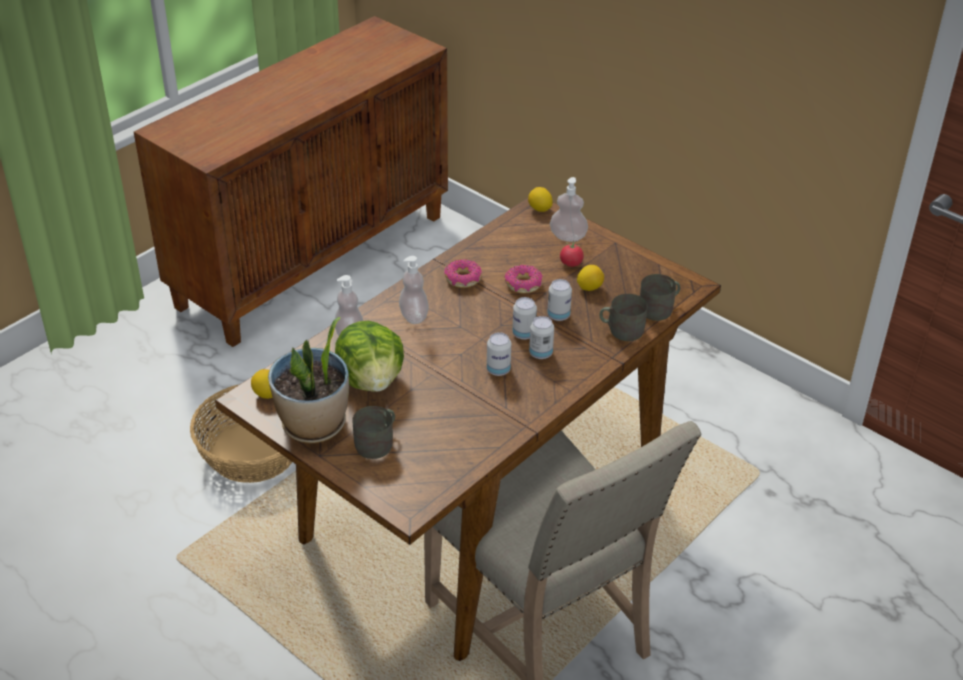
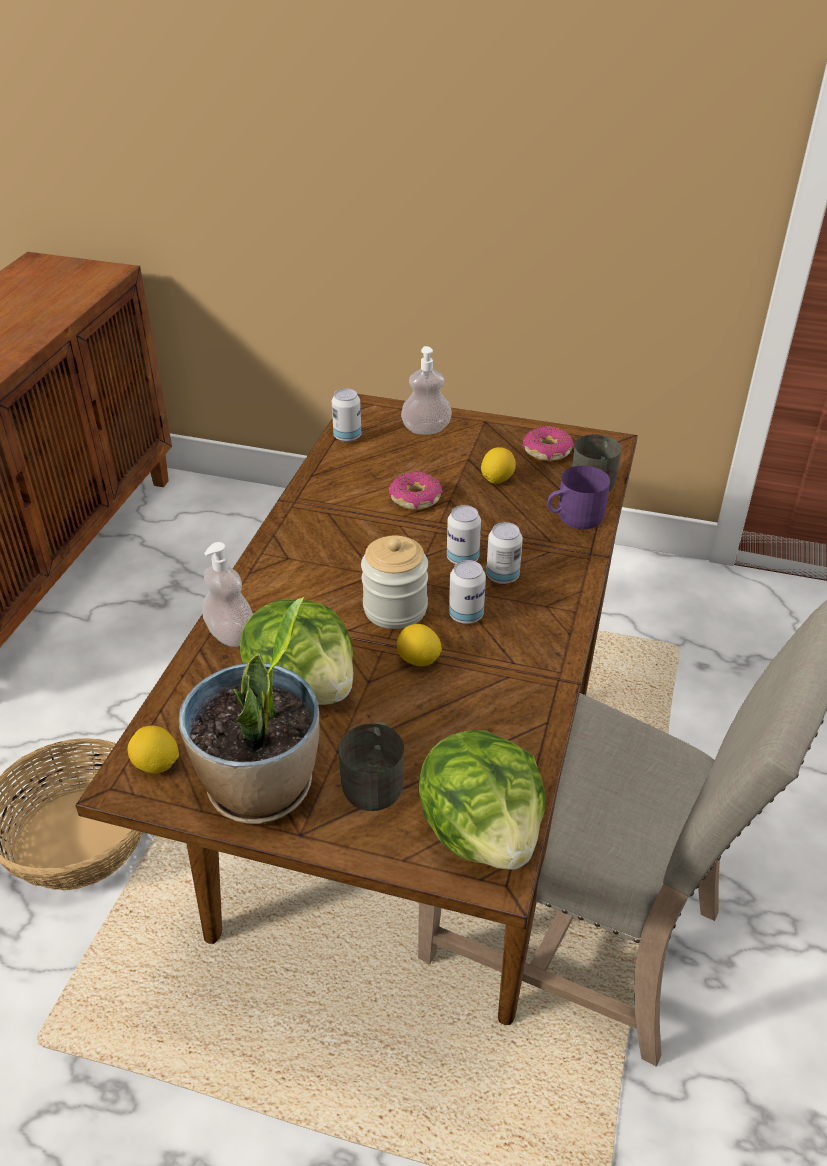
camera: 25 degrees left, 0 degrees up
(414, 316) = (303, 580): soap dispenser -> none
(417, 489) = (482, 832): none -> lettuce
(457, 352) = (395, 608): none -> jar
(462, 279) = (335, 514): donut -> donut (547, 451)
(539, 209) = (369, 408): lemon -> lemon (418, 660)
(558, 316) = (487, 523): can -> can (347, 436)
(571, 263) = (453, 458): tomato -> none
(621, 330) = (573, 517): grey mug -> purple mug

